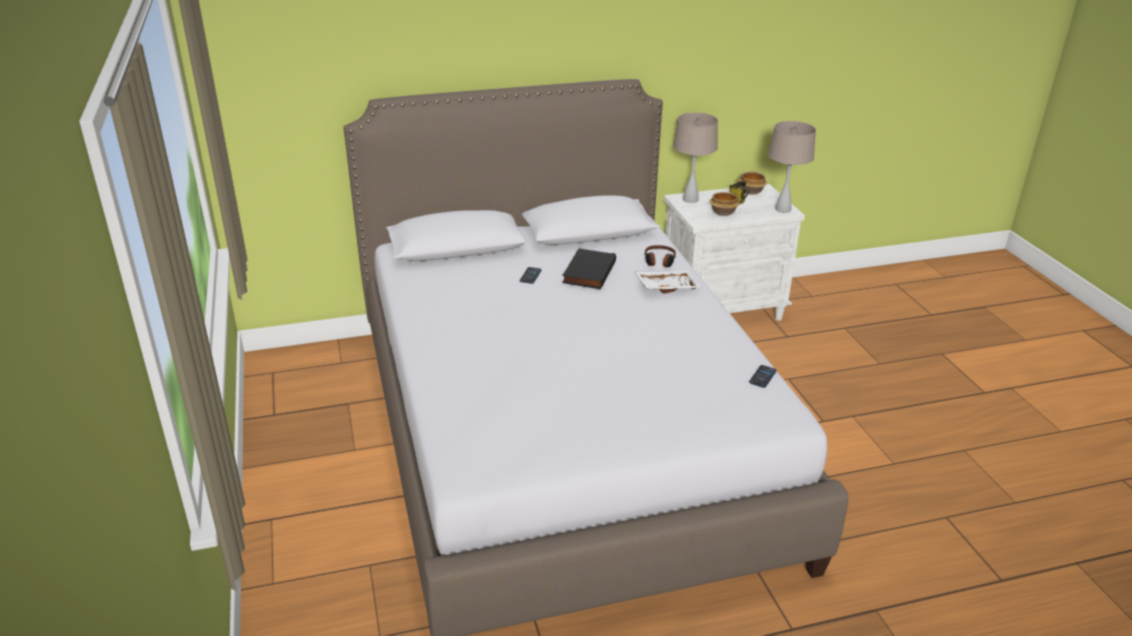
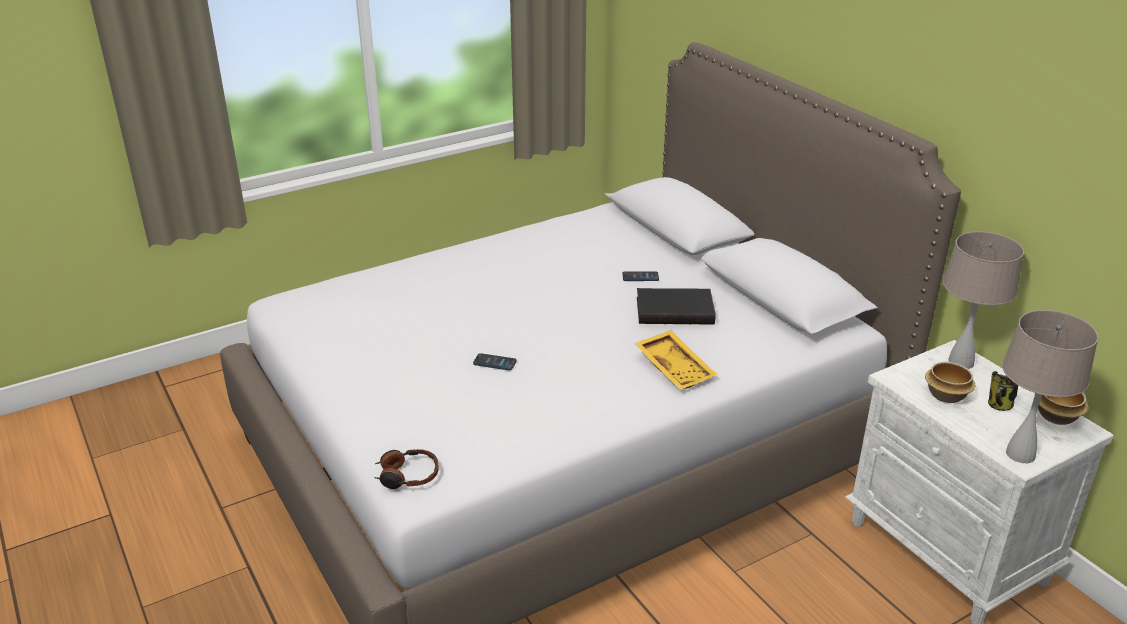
camera: 75 degrees right, 0 degrees up
(659, 261) = (740, 355): headphones -> headphones (407, 476)
(666, 286) = (676, 368): white tray -> yellow tray
(762, 377) = (493, 461): phone -> phone (494, 362)

